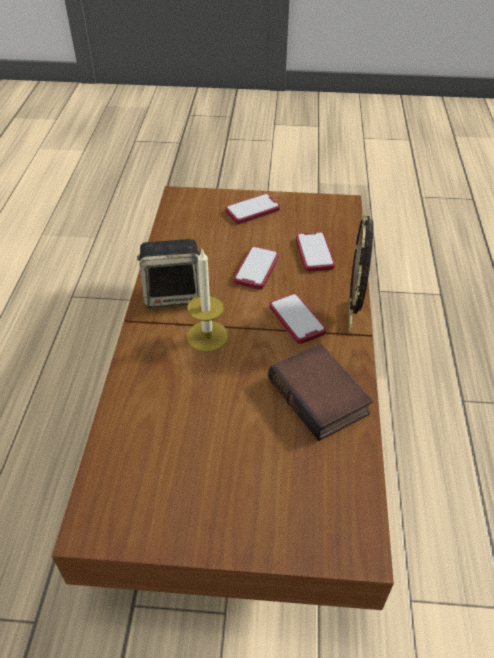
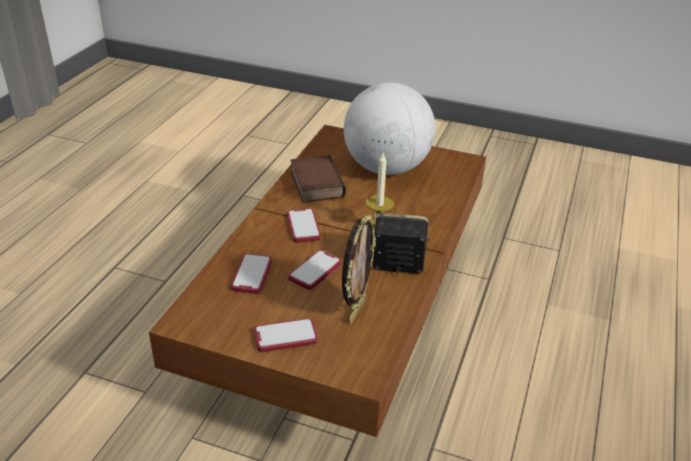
camera: 165 degrees left, 10 degrees down
(227, 464) = (387, 168): none -> globe
(351, 316) = (259, 221): picture frame -> picture frame (356, 310)

